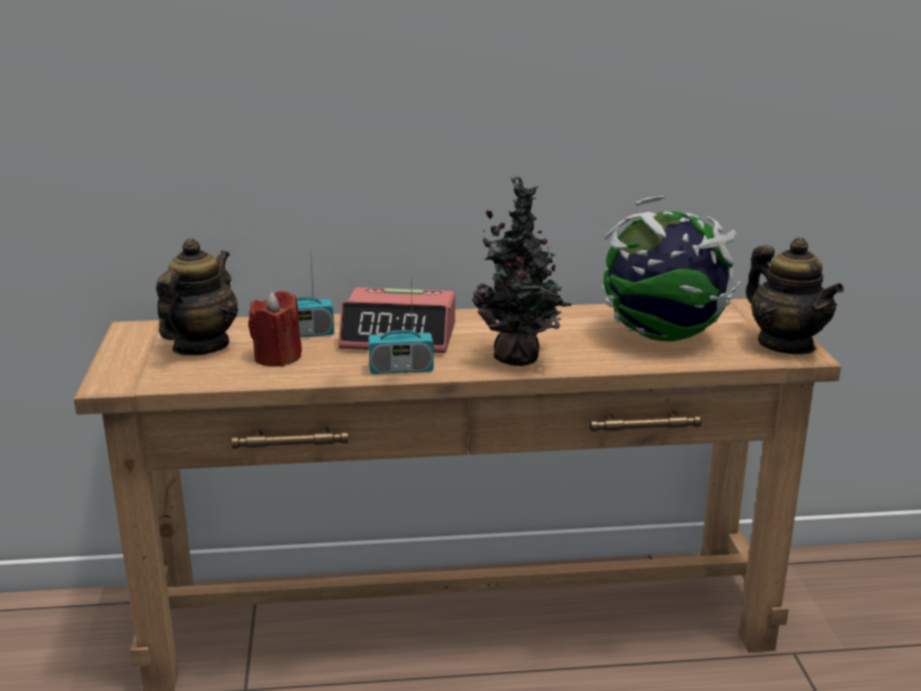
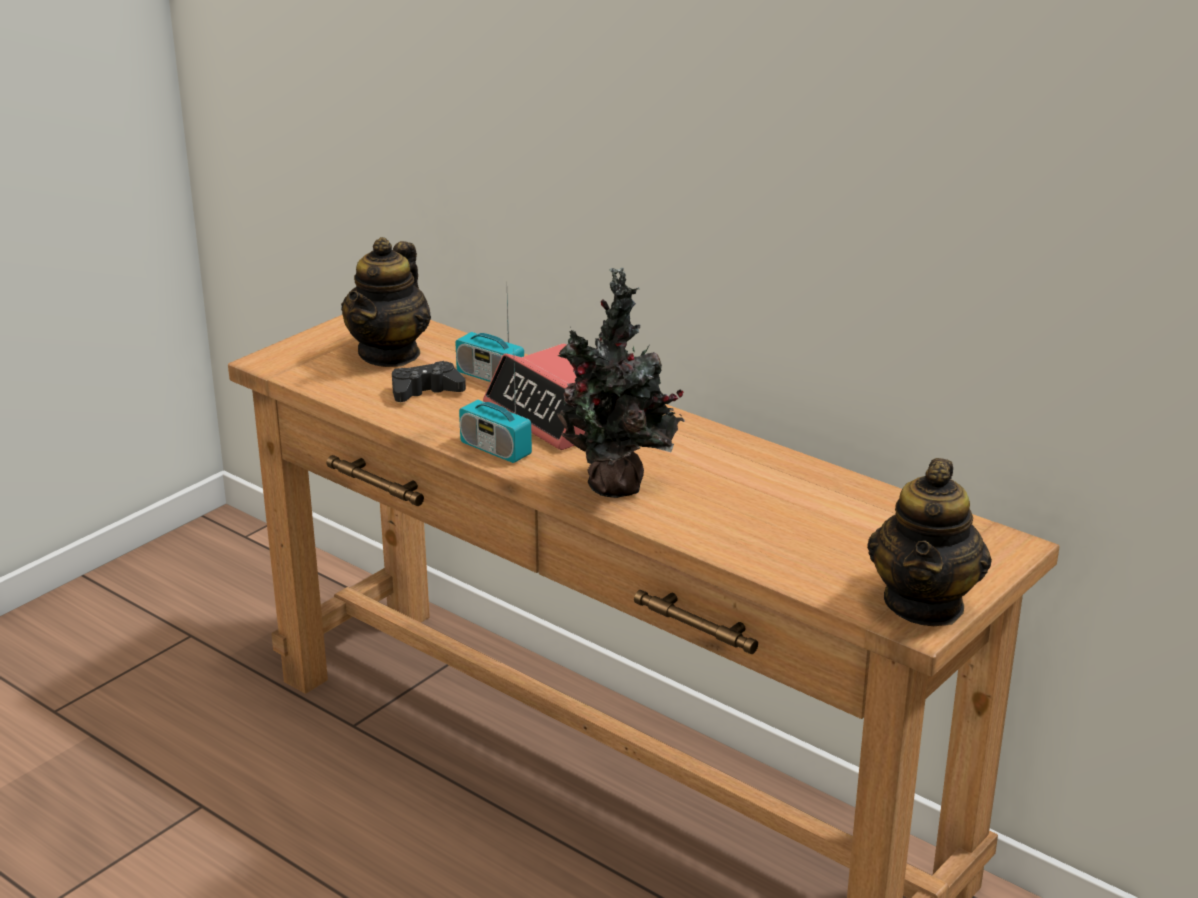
camera: 45 degrees right, 5 degrees up
(200, 346) = (390, 354): teapot -> teapot turned 135 degrees clockwise
(277, 357) = (425, 391): red candle -> black game controller
(664, 337) = (810, 531): globe -> none

